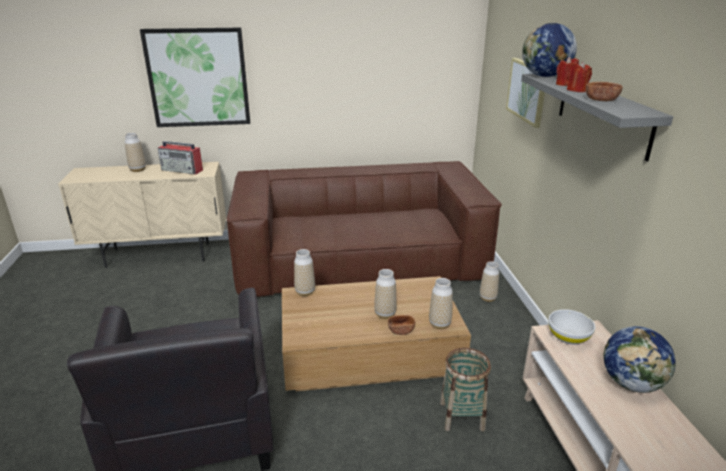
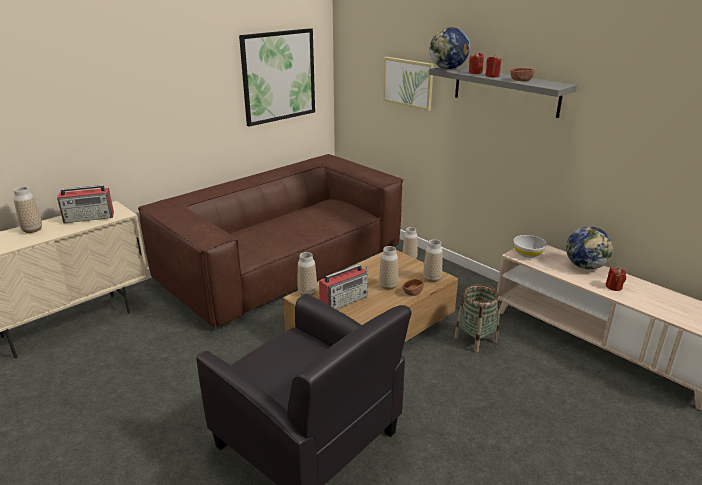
camera: 35 degrees left, 0 degrees up
(198, 78) = (83, 111): picture -> picture (278, 76)
(327, 311) = (344, 300): none -> radio
(639, 428) = (614, 287): none -> red candle

